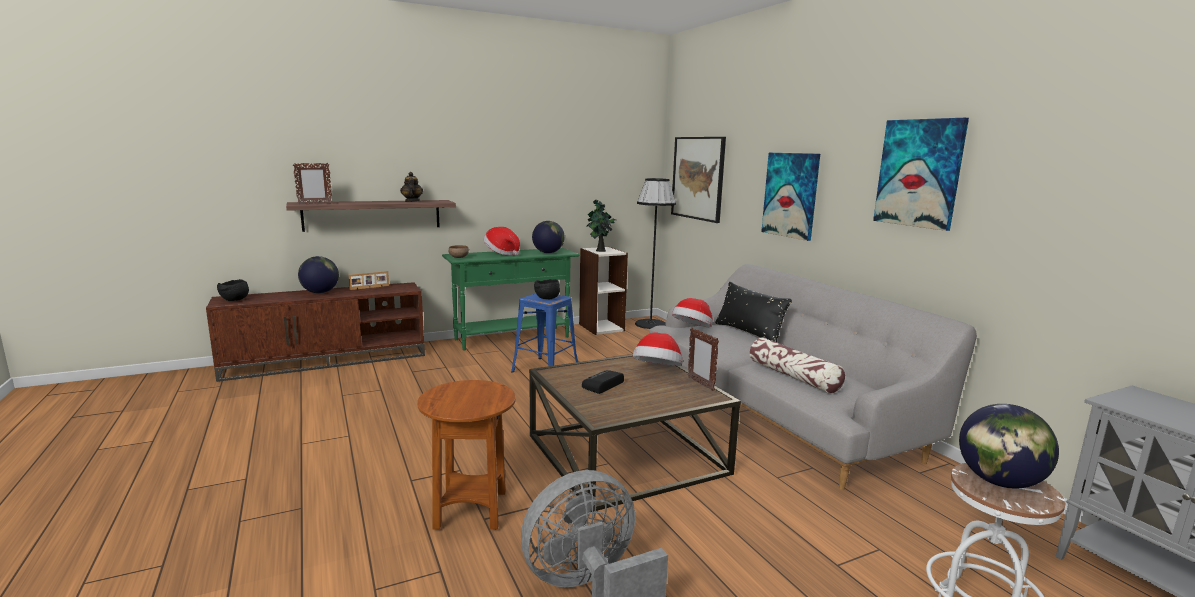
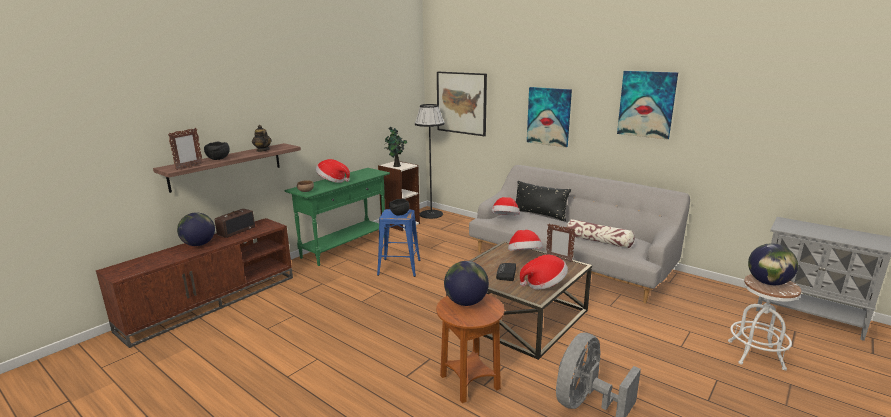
camera: 25 degrees left, 5 degrees up
(234, 300) = (128, 269): black bowl -> black bowl (218, 159)
(369, 288) = (236, 231): picture frame -> radio
(548, 253) = (366, 174): globe -> globe (466, 302)
(635, 407) = (544, 284): none -> hat

